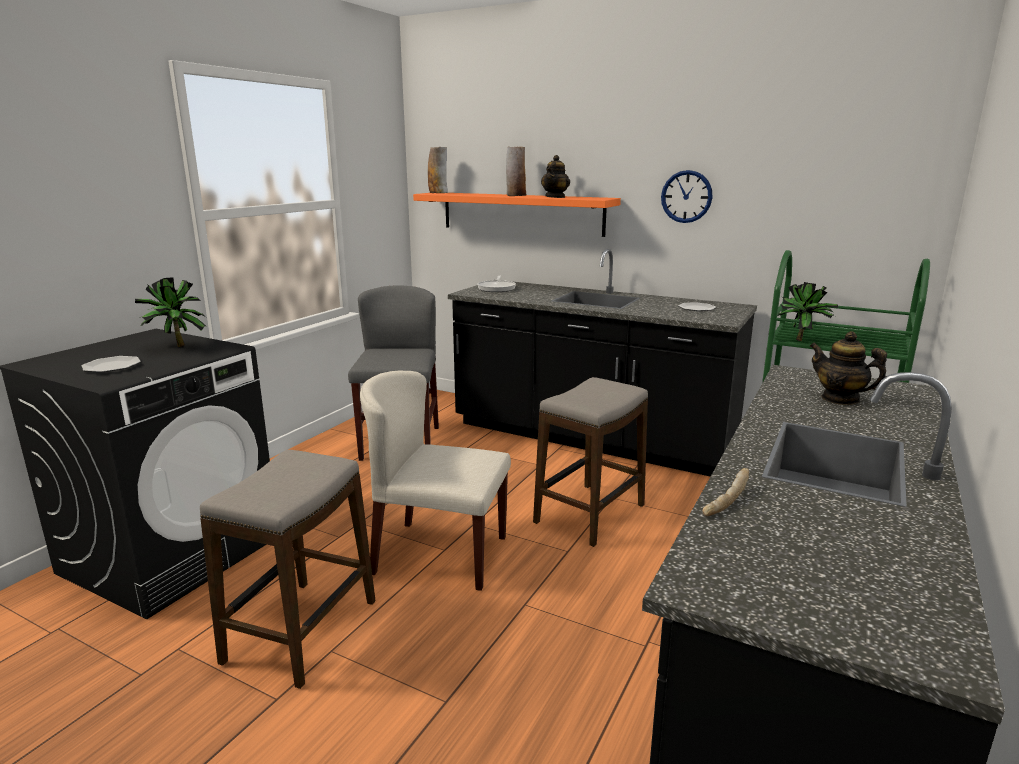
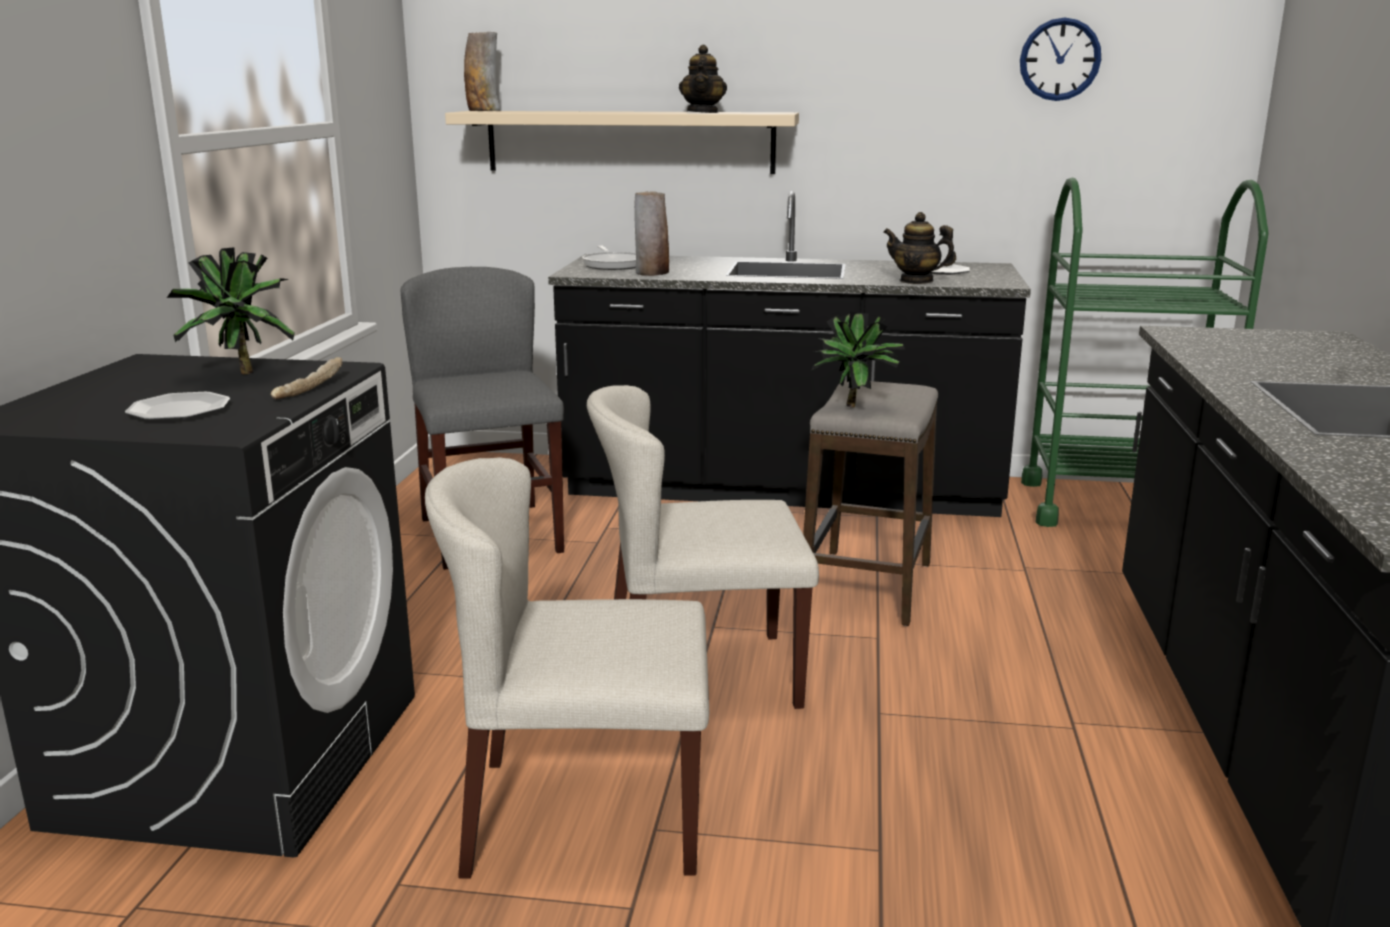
camera: 20 degrees left, 0 degrees up
(301, 631) = (583, 815): stool -> beige chair
(516, 195) = (631, 112): vase -> vase (651, 273)
(521, 213) = (630, 142): orange shelf -> beige shelf
(686, 196) = (902, 108): wall clock -> wall clock (1060, 59)
(725, 500) = (1316, 460): bread -> bread (308, 388)
(803, 341) = (1109, 303): potted plant -> potted plant (857, 407)
(840, 399) = (1272, 353): teapot -> teapot (916, 281)

